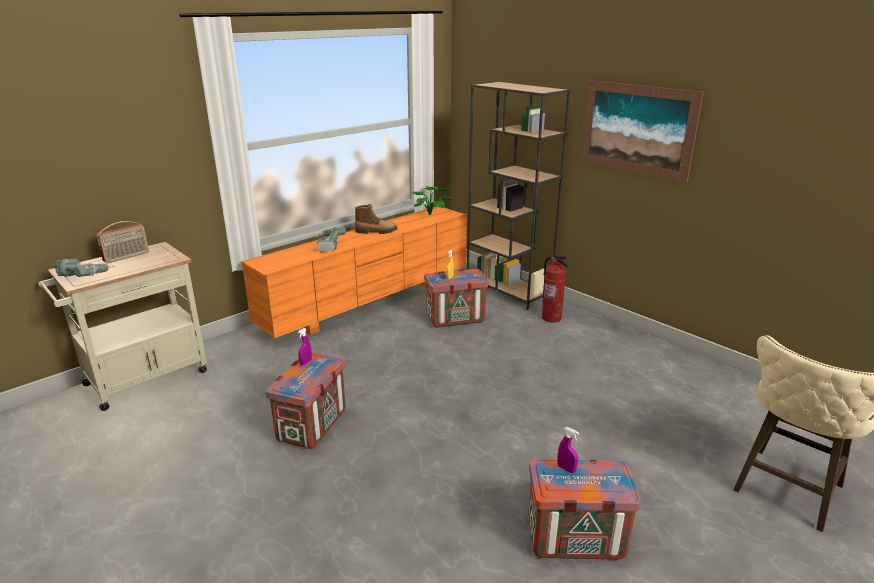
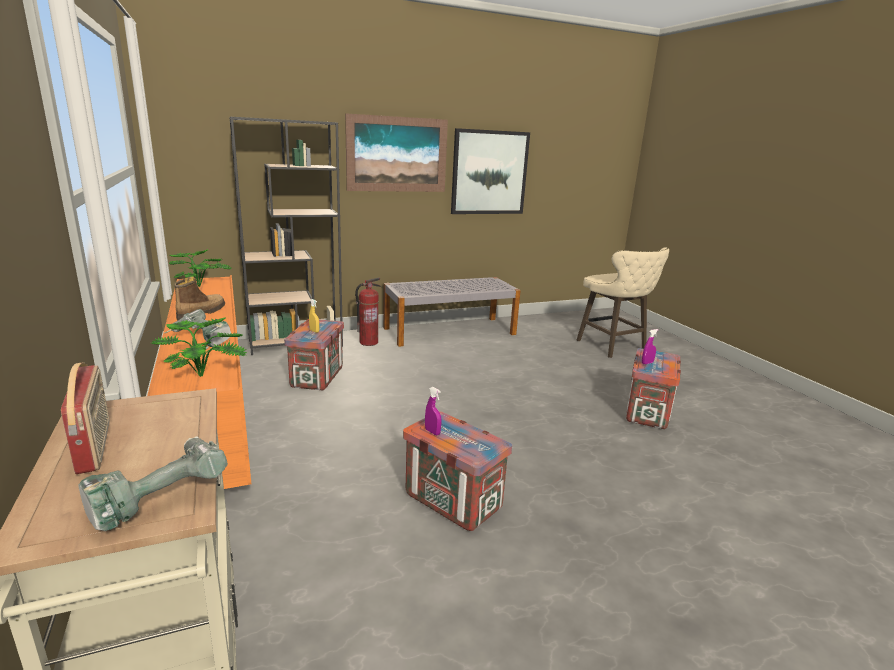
camera: 70 degrees left, 5 degrees down
(280, 262) = (205, 374): none -> potted plant
(643, 350) = (449, 331): none -> grey bench
(758, 169) = (489, 172): none -> picture

